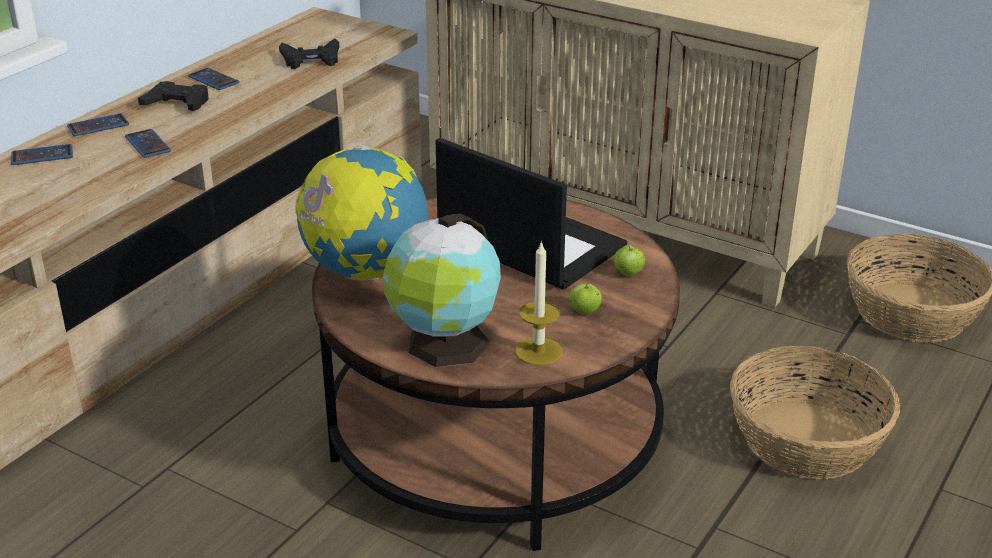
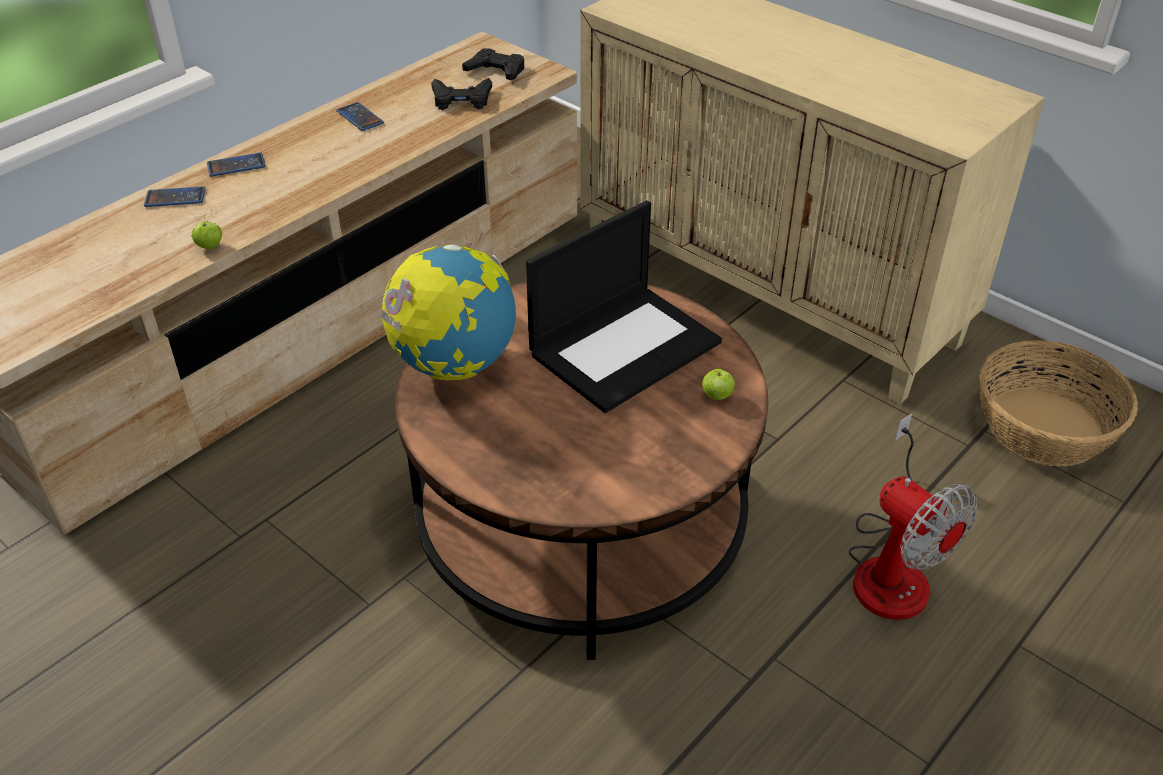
camera: 10 degrees right, 10 degrees up
(148, 144) = (277, 193): phone -> none
(177, 103) = (317, 144): black game controller -> black game controller (496, 70)
(445, 345) = (508, 465): globe -> none
(528, 243) = (625, 346): laptop -> laptop turned 90 degrees clockwise
(538, 351) = (599, 484): candle -> none
(584, 312) = (659, 440): apple -> apple (210, 246)
(805, 439) = (892, 567): basket -> fan

